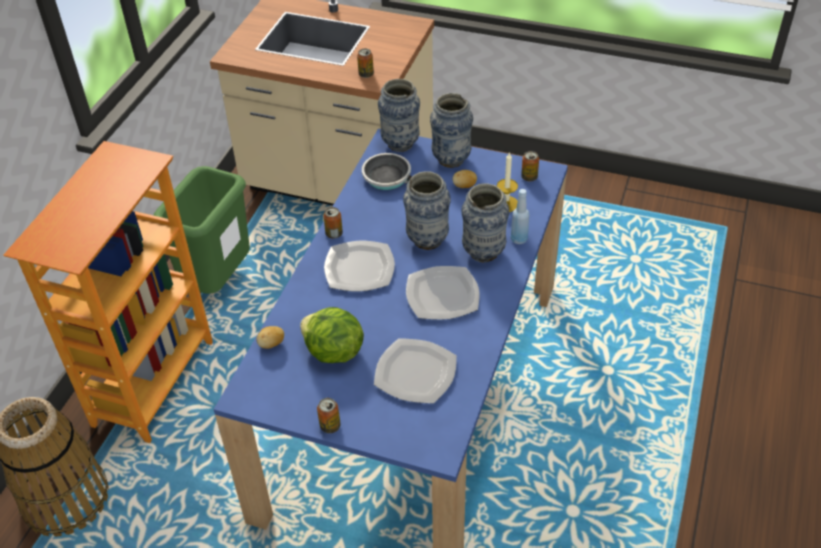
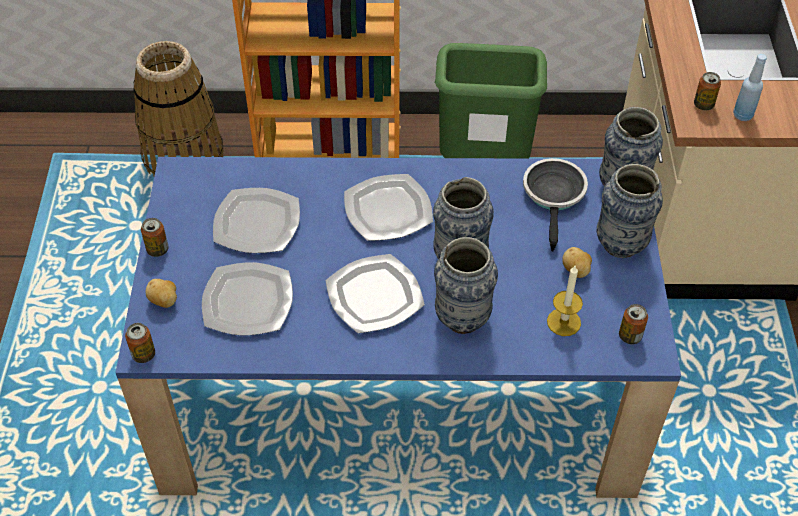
camera: 70 degrees right, 5 degrees up
(271, 344) = (252, 172): potato -> potato (164, 301)
(333, 352) = (256, 223): lettuce -> plate
(334, 234) = (433, 172): can -> can (144, 354)
(519, 239) = (503, 350): blue bottle -> blue bottle (742, 115)

